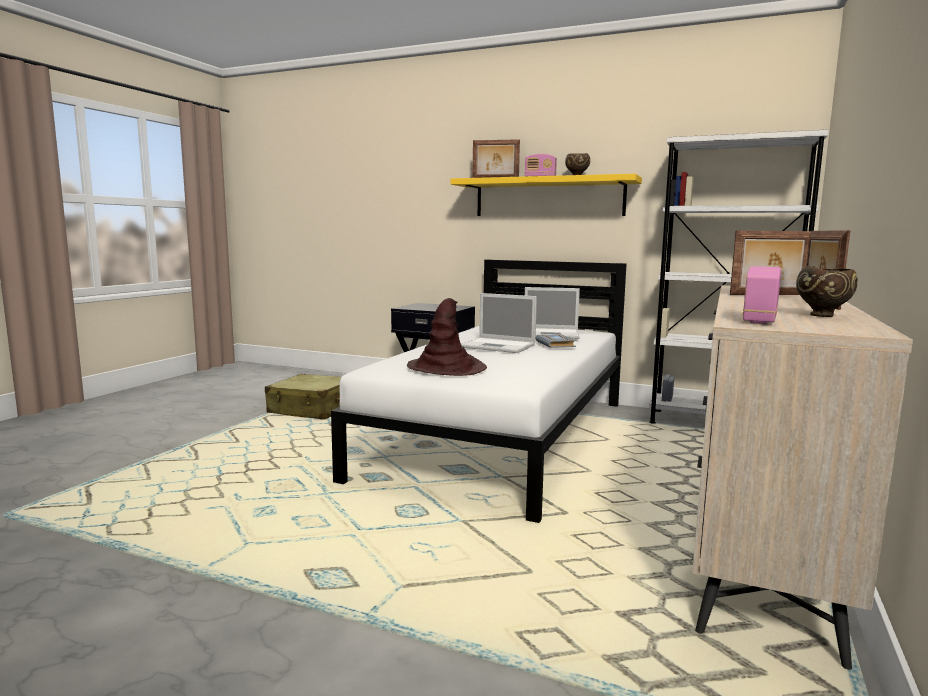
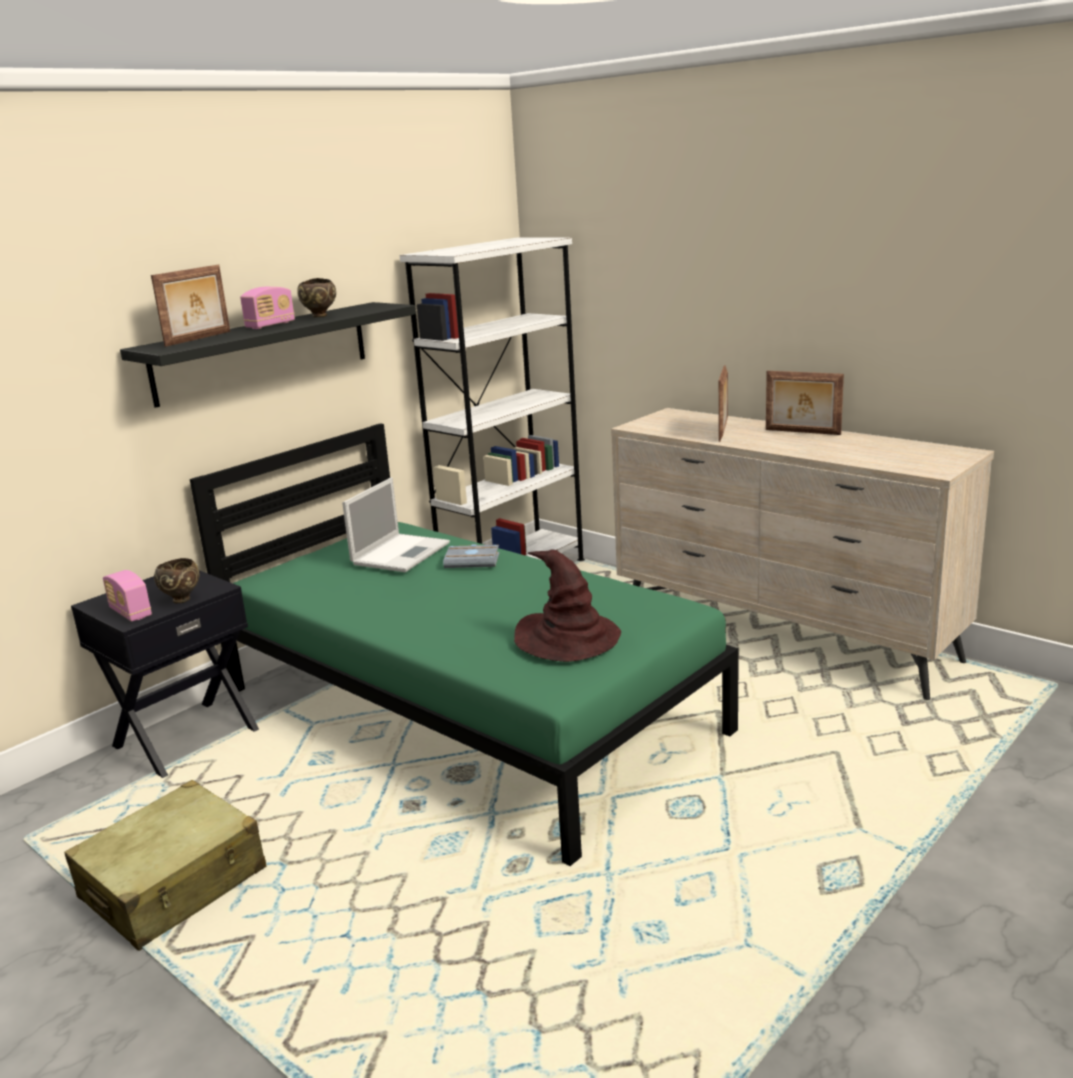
camera: 70 degrees left, 10 degrees up
(499, 346) = (453, 594): laptop -> none
(503, 437) = (467, 710): white bed -> green bed
(548, 197) = (263, 352): yellow shelf -> black shelf
(759, 320) = (911, 464): radio -> radio (130, 613)
(823, 315) = (880, 445): brown bowl -> brown bowl (182, 599)

